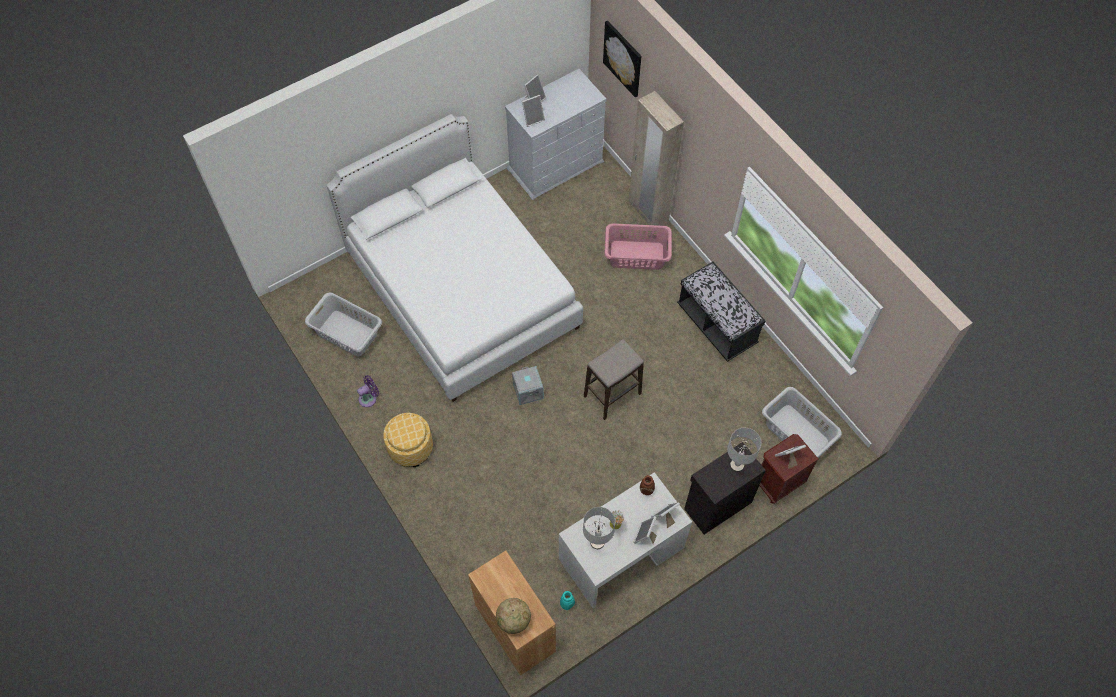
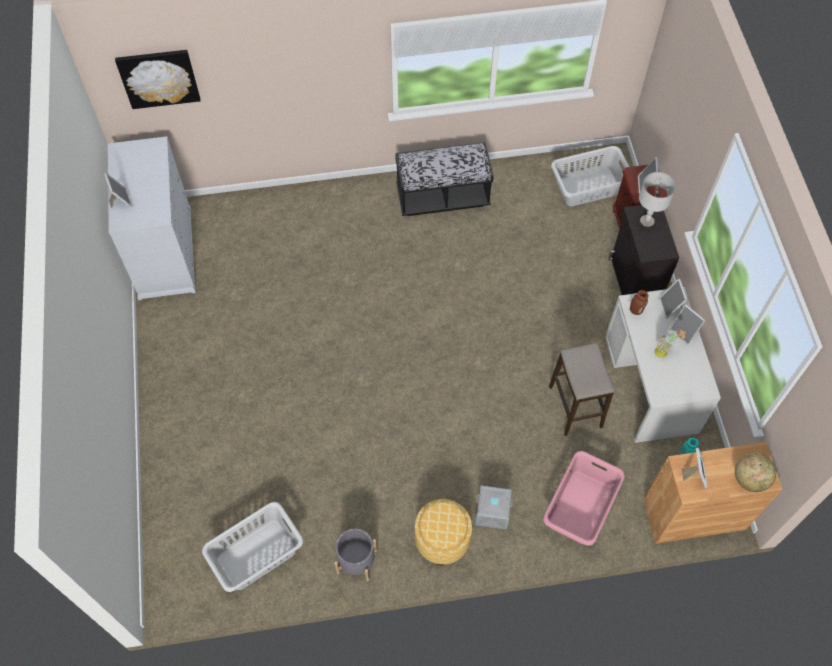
camera: 65 degrees left, 0 degrees up
(369, 398) = (357, 561): purple fan -> grey planter
(462, 290) = (269, 408): white bed -> none
(527, 391) = (430, 394): grey storage box -> grey storage box (492, 513)
(533, 118) = (146, 212): picture frame -> picture frame (694, 474)
(597, 542) = (675, 377): grey table lamp -> none
(612, 395) = (474, 318): stool -> stool (575, 407)
(636, 255) = (323, 227): pink laundry basket -> pink laundry basket (579, 507)
(648, 213) = (280, 196): beige wardrobe -> none

